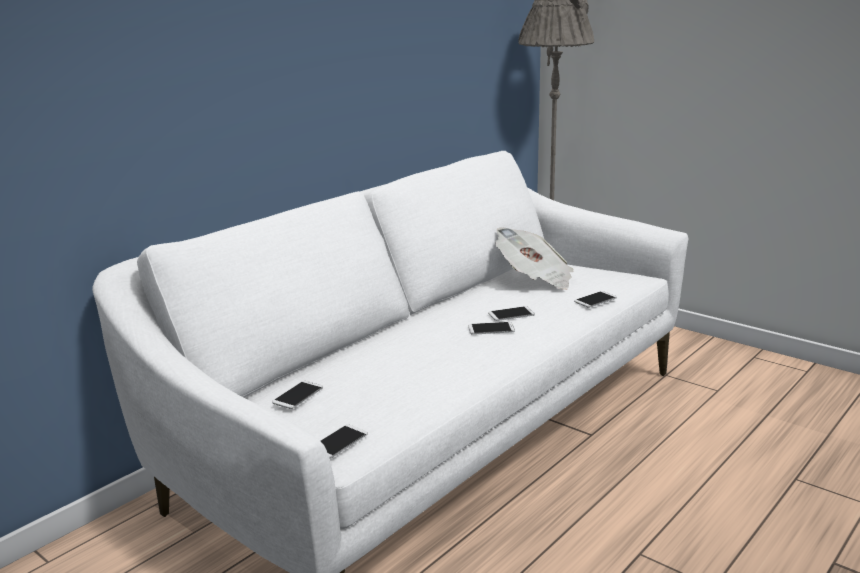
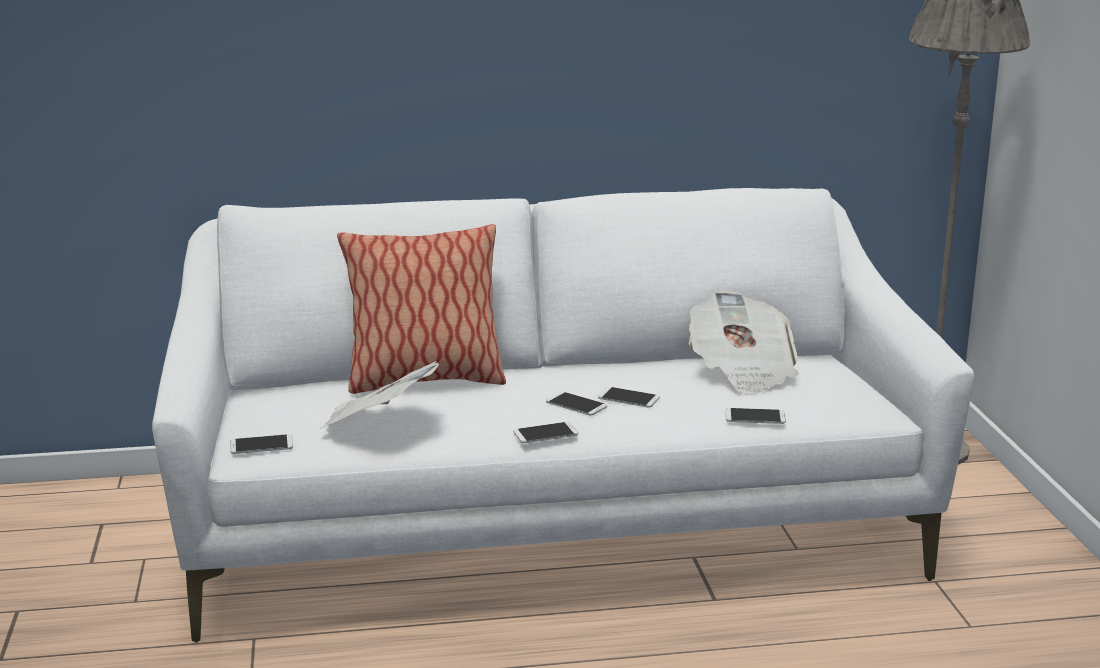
camera: 40 degrees right, 0 degrees up
(298, 395) = (306, 398): phone -> phone (545, 434)
(359, 351) = (424, 381): none -> pillow
(398, 391) = (379, 425): none -> newspaper

